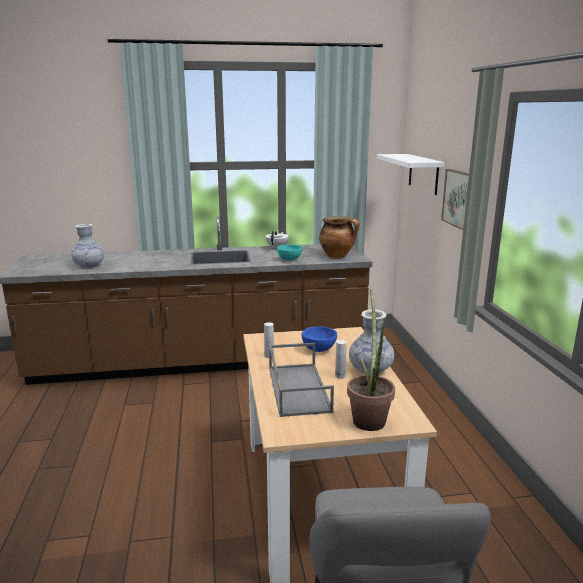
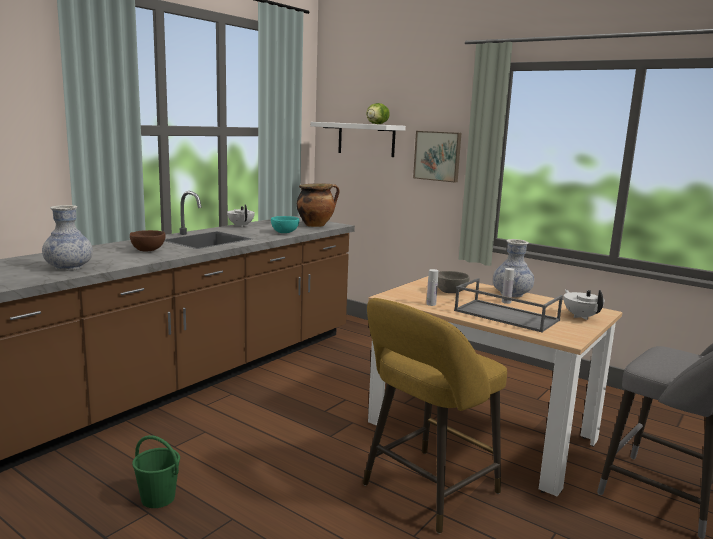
camera: 45 degrees left, 5 degrees down
(67, 433) = (158, 498): none -> green bucket
(159, 260) = (147, 250): none -> brown bowl
(191, 517) = (425, 492): none -> yellow stool
(319, 349) = (450, 292): blue bowl -> grey bowl
(368, 417) = (581, 316): potted plant -> white teapot
(416, 160) = (377, 124): none -> lettuce

